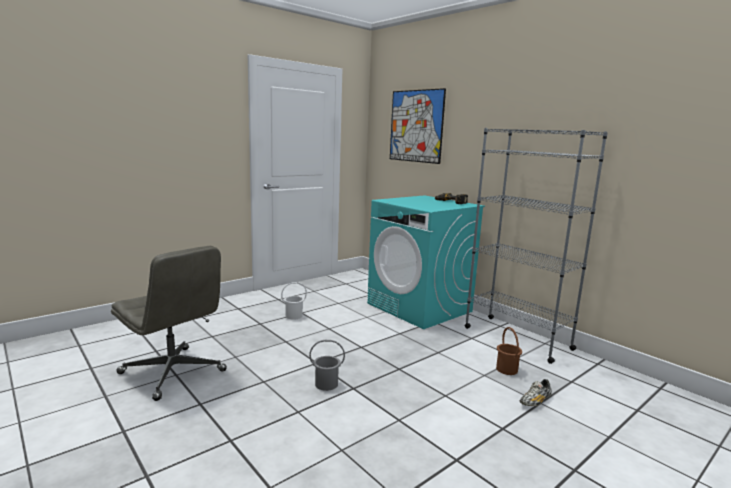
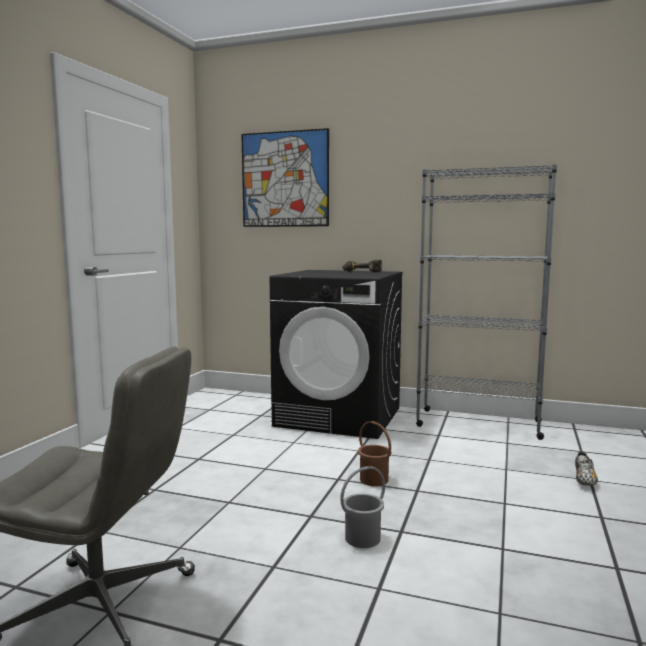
camera: 30 degrees left, 5 degrees down
(293, 316) = (192, 466): white bucket -> none
(420, 307) = (339, 417): turquoise washing machine -> black washing machine
(507, 369) = (516, 457): brown bucket -> brown bucket (374, 479)

